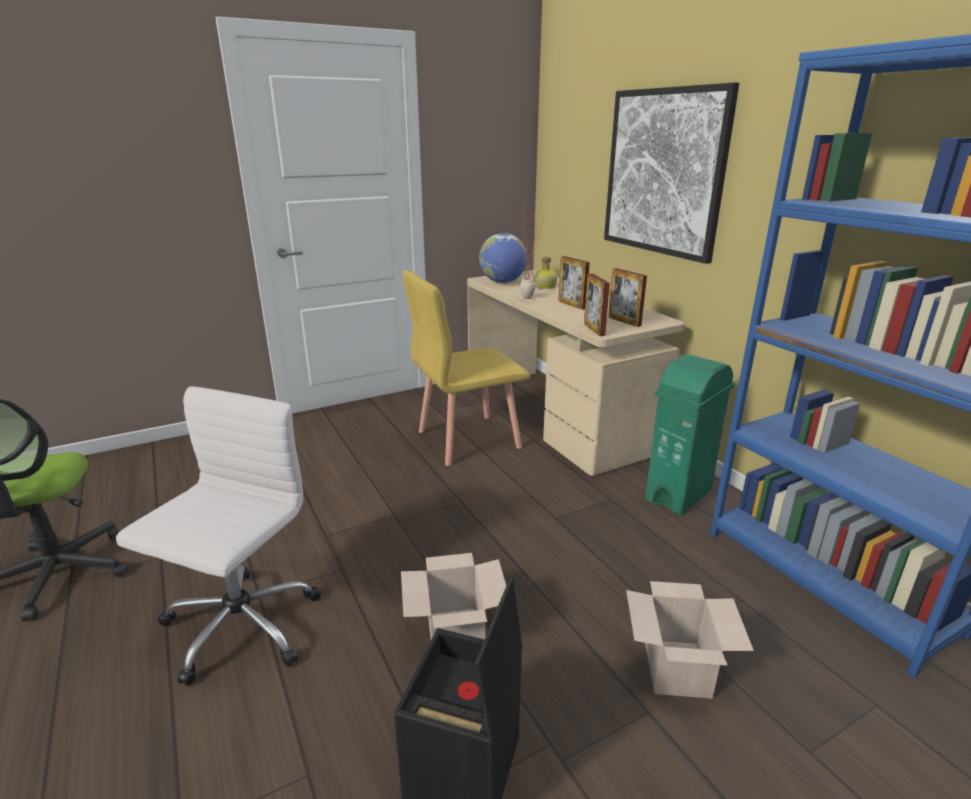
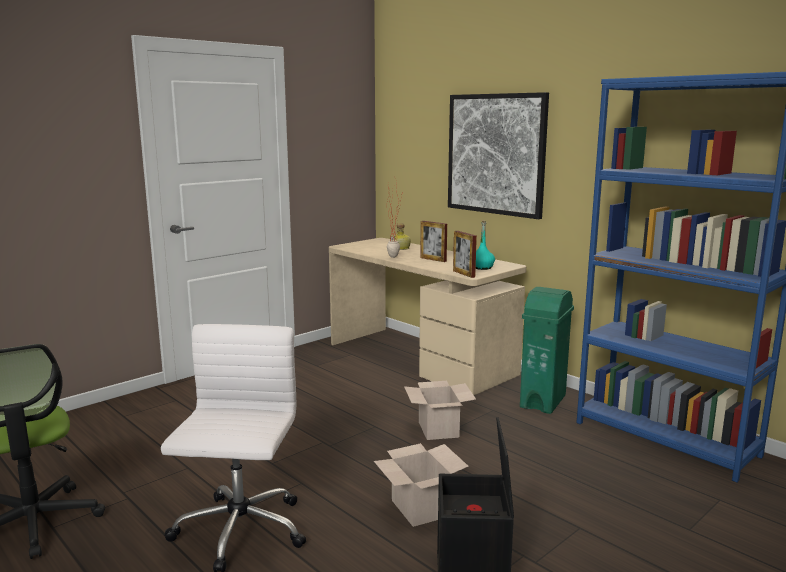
camera: 15 degrees left, 10 degrees down
(467, 439) = (353, 383): yellow chair -> none
(502, 282) = (362, 247): globe -> none
(624, 321) = (482, 267): picture frame -> turquoise bottle
(678, 670) = (589, 502): cardboard box -> cardboard box (439, 430)

